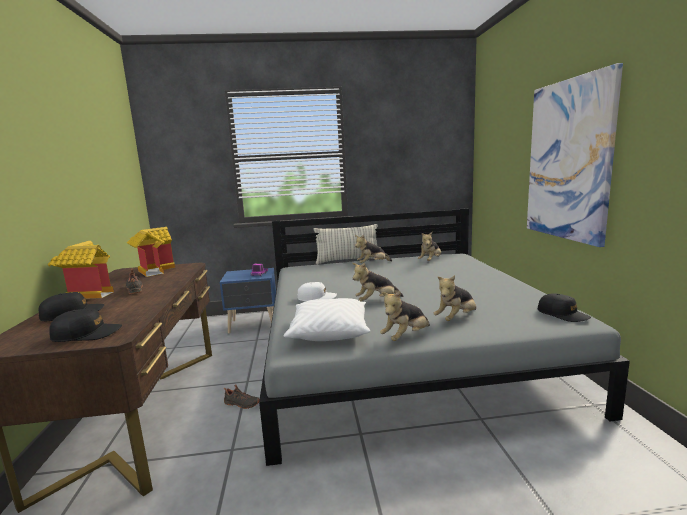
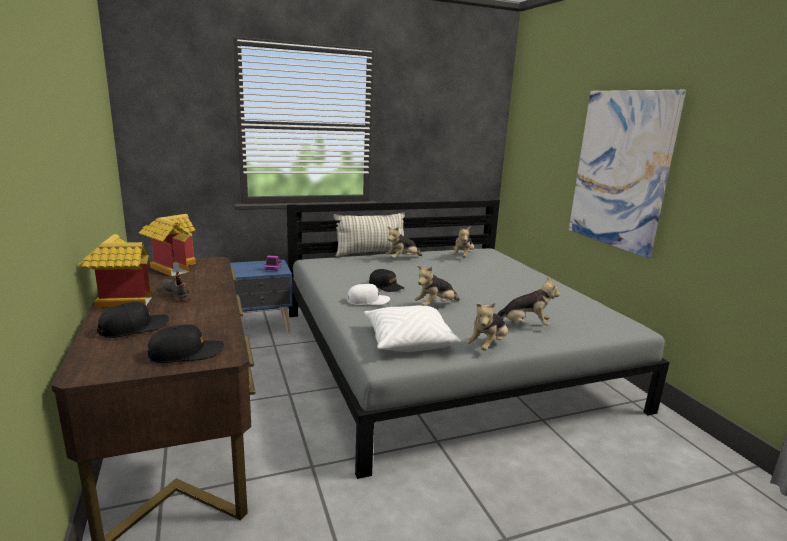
camera: 15 degrees left, 5 degrees up
(241, 404) = (297, 419): black shoe -> none
(456, 319) = (524, 325): plush toy -> plush toy turned 120 degrees counterclockwise
(562, 314) = (615, 321): black cap -> black cap (386, 286)

